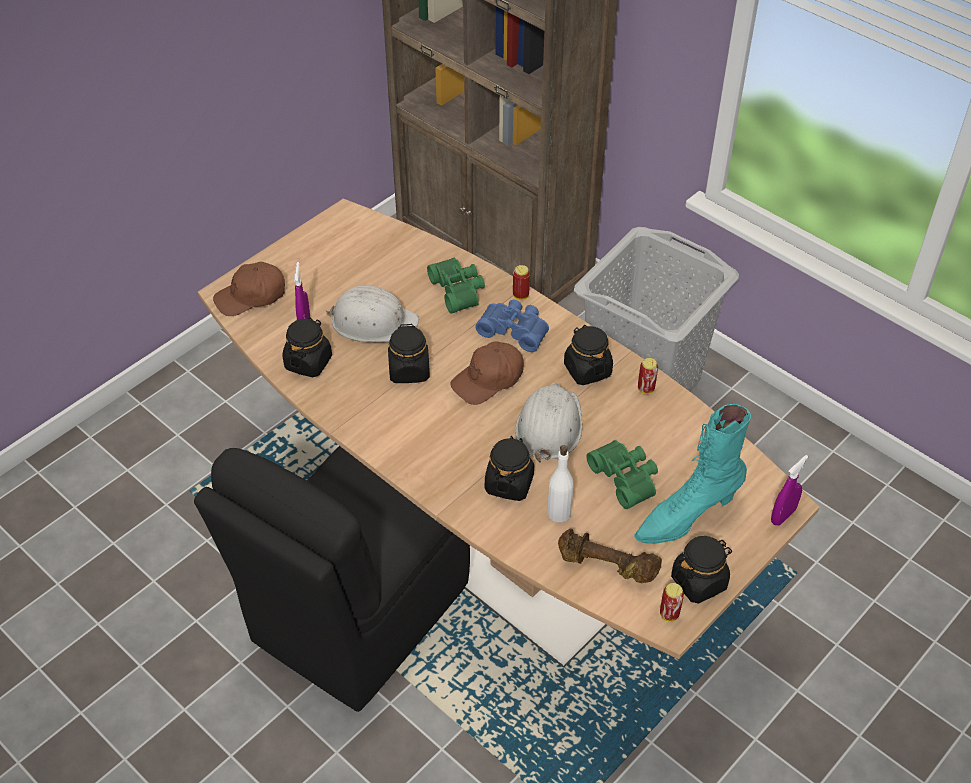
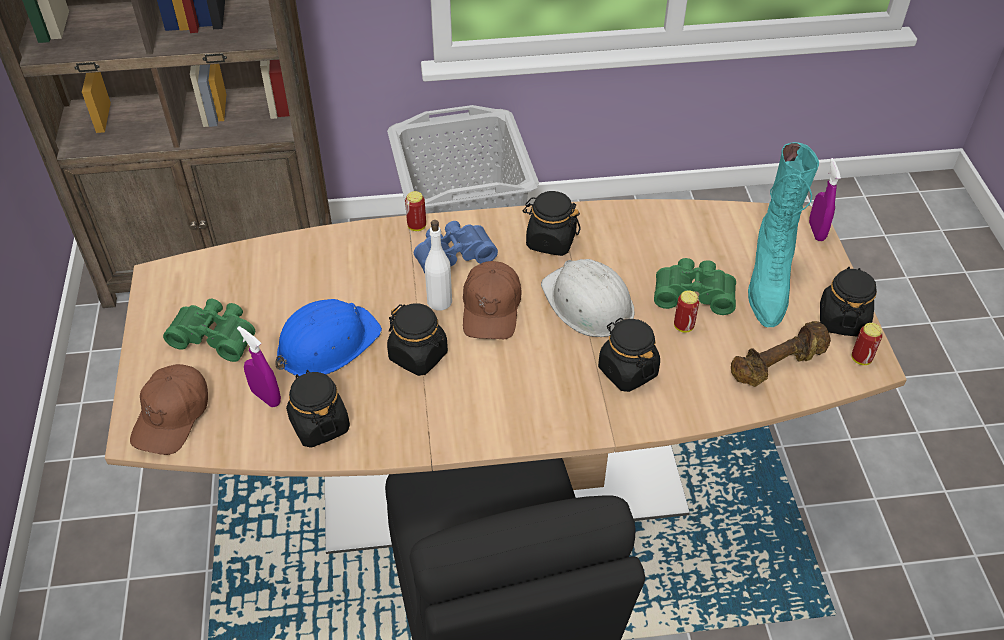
camera: 50 degrees left, 0 degrees up
(373, 322) = (326, 343): white hard hat -> blue hard hat
(459, 290) = (360, 260): green binoculars -> green binoculars (216, 335)
(559, 512) = (692, 359): white bottle -> white bottle (439, 301)
(646, 389) = (609, 221): can -> can (683, 326)

